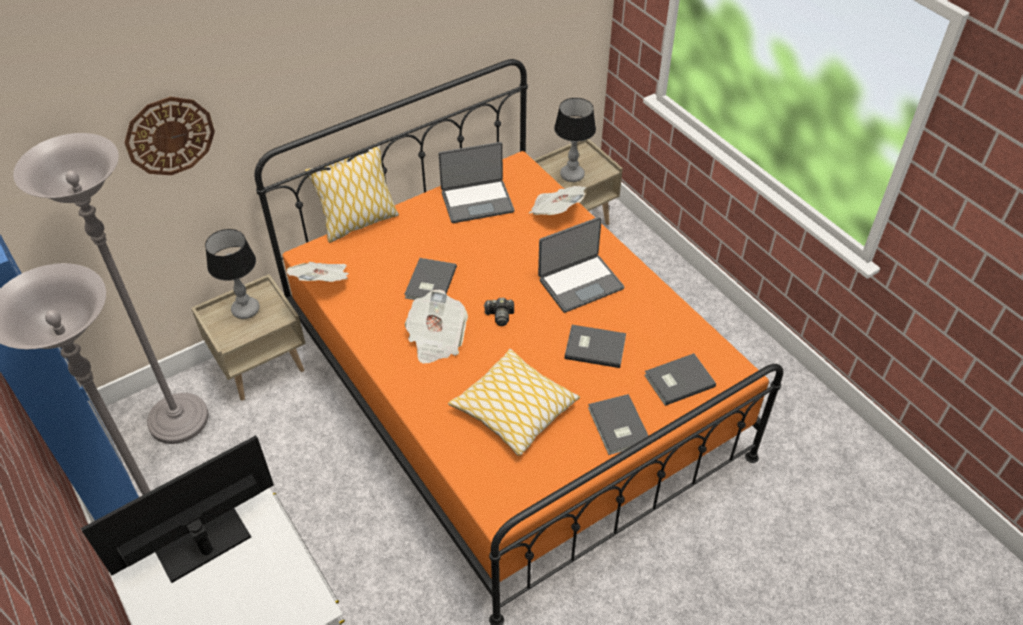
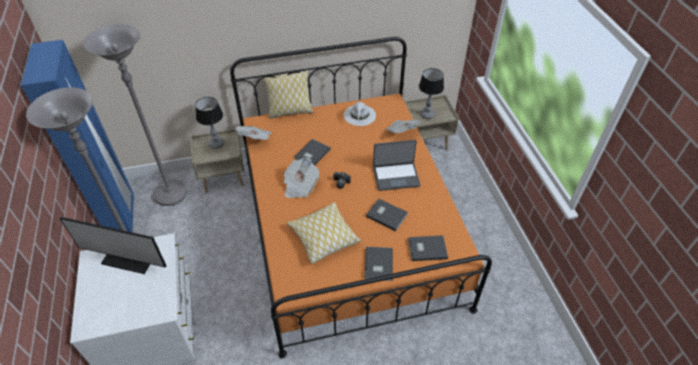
camera: 20 degrees right, 0 degrees up
(170, 136) = (184, 38): wall clock -> none
(204, 545) = (128, 260): monitor -> monitor turned 150 degrees counterclockwise
(477, 201) = (360, 115): laptop -> white hat

